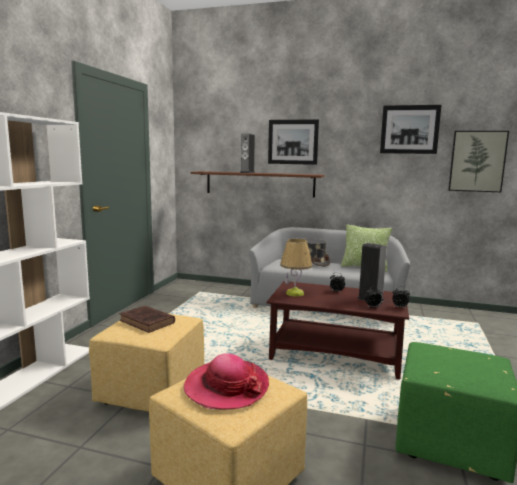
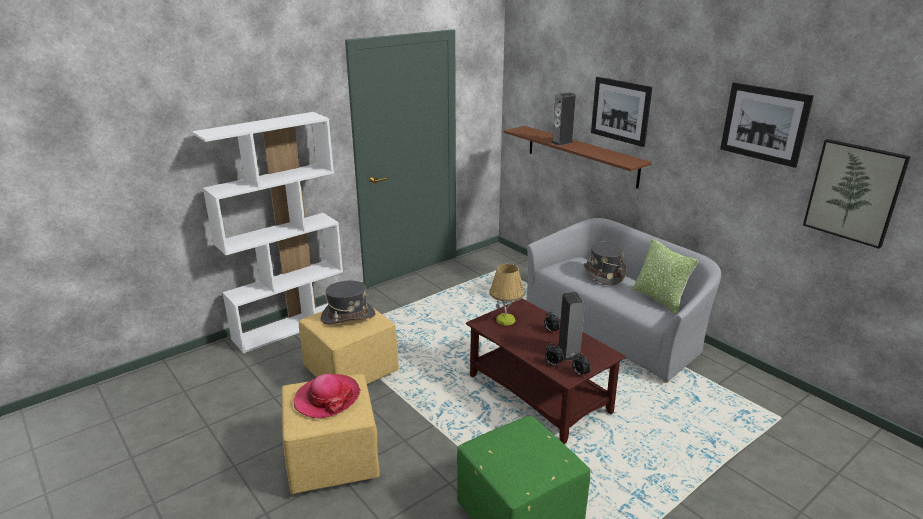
camera: 35 degrees right, 15 degrees up
(148, 322) = (348, 316): brown book -> grey hat

